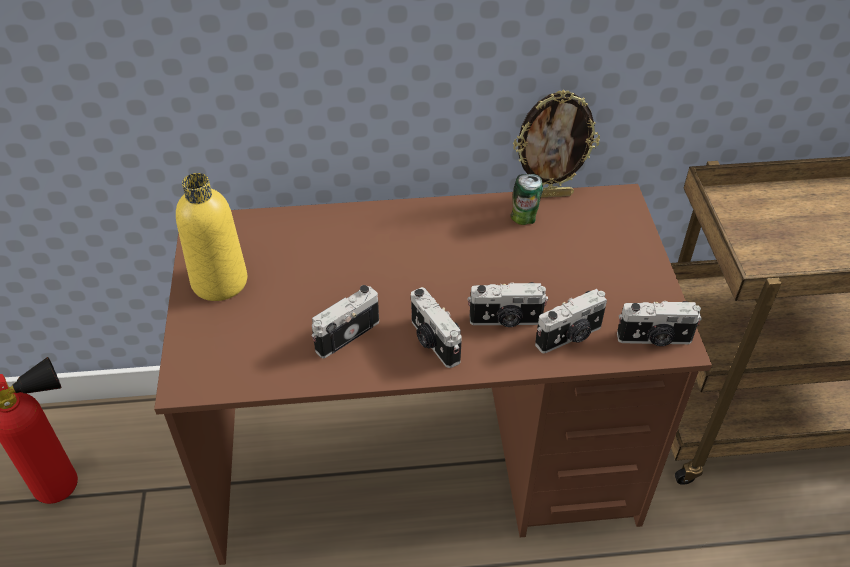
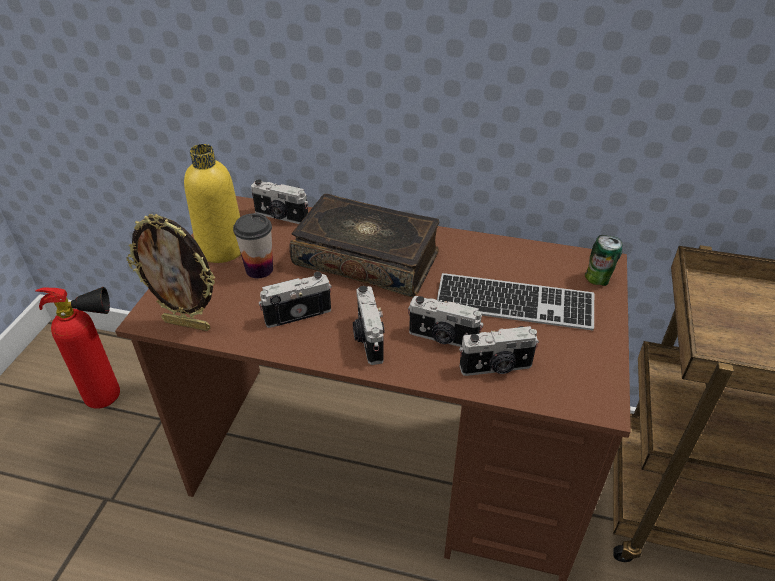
camera: 20 degrees right, 5 degrees down
(276, 295) = (259, 269): none -> cup
(386, 252) = (367, 258): none -> book
(524, 219) = (503, 259): can -> can (598, 280)
(548, 194) = (535, 245): picture frame -> picture frame (188, 324)
(557, 266) = (514, 305): none -> keyboard
(654, 339) = (580, 392): camera -> camera (280, 217)

